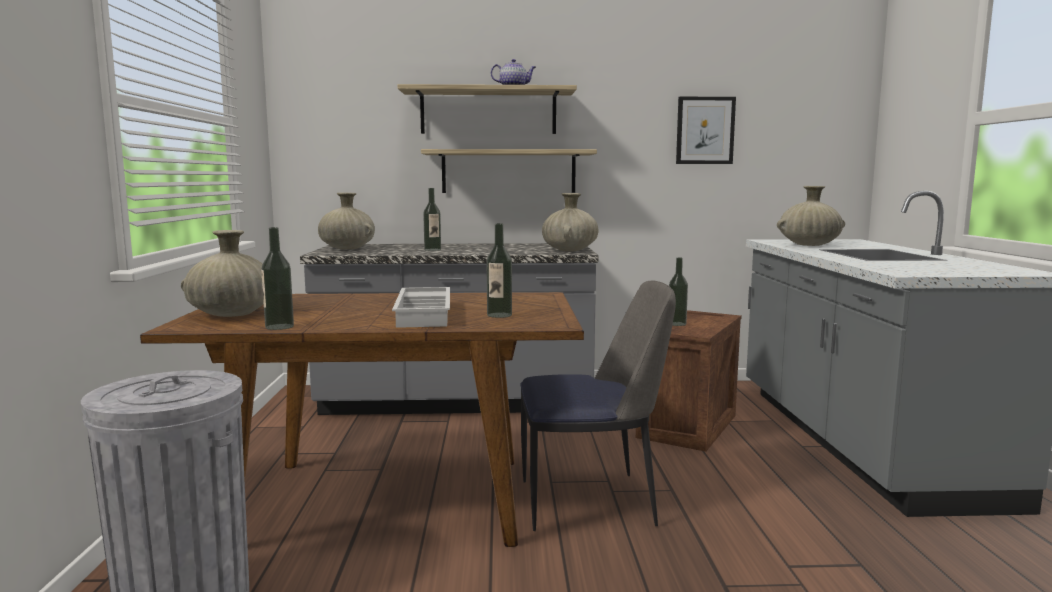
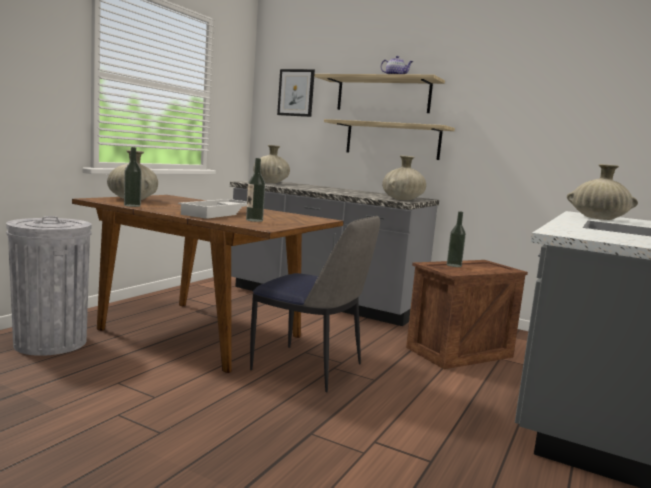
camera: 30 degrees right, 0 degrees up
(432, 249) = (316, 188): bottle -> none
(705, 130) = (554, 115): picture -> picture (296, 93)

